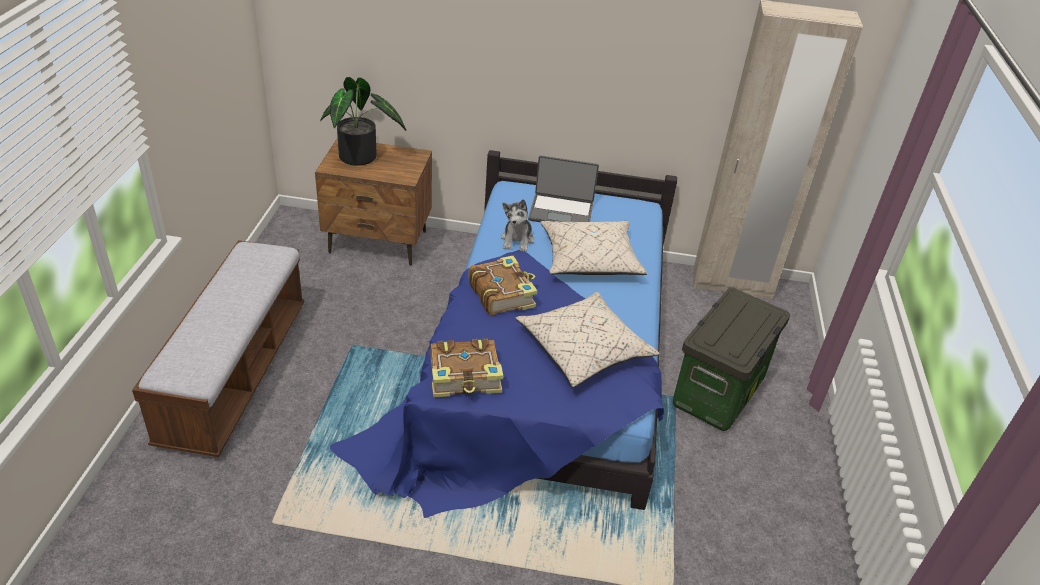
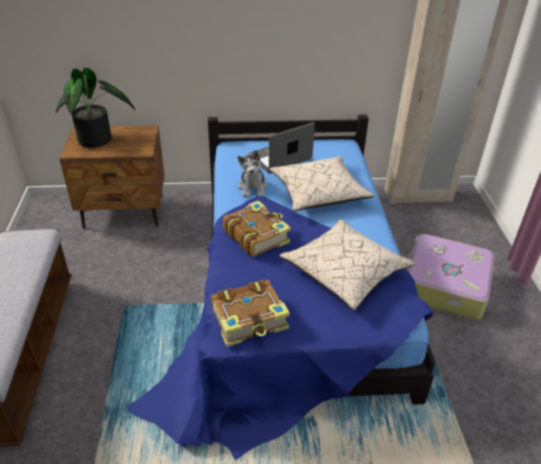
camera: 10 degrees left, 0 degrees up
(561, 212) = (280, 158): laptop -> laptop turned 150 degrees clockwise
(718, 393) = (443, 285): storage box -> suitcase

